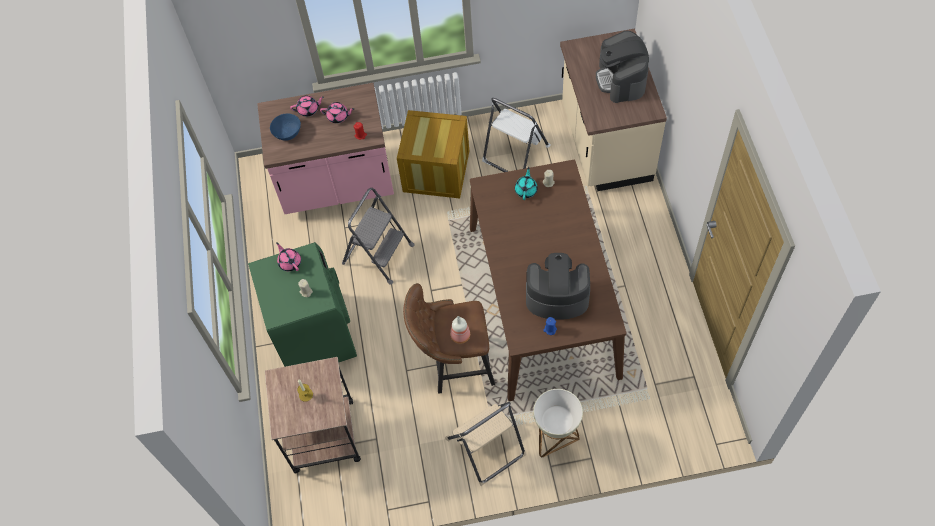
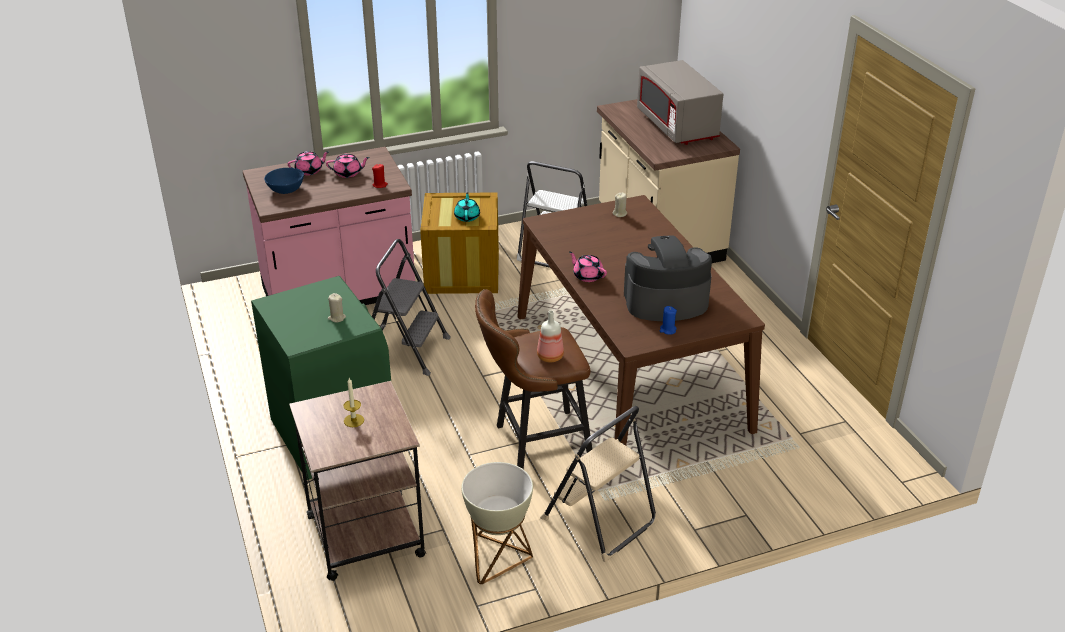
camera: 15 degrees left, 25 degrees down
(290, 262) = (309, 294): pink teapot -> pink teapot (587, 276)
(526, 190) = (595, 221): turquoise teapot -> turquoise teapot (467, 217)
(556, 436) = (691, 498): planter -> planter (498, 558)
(621, 79) = (677, 126): coffee machine -> grey microwave

